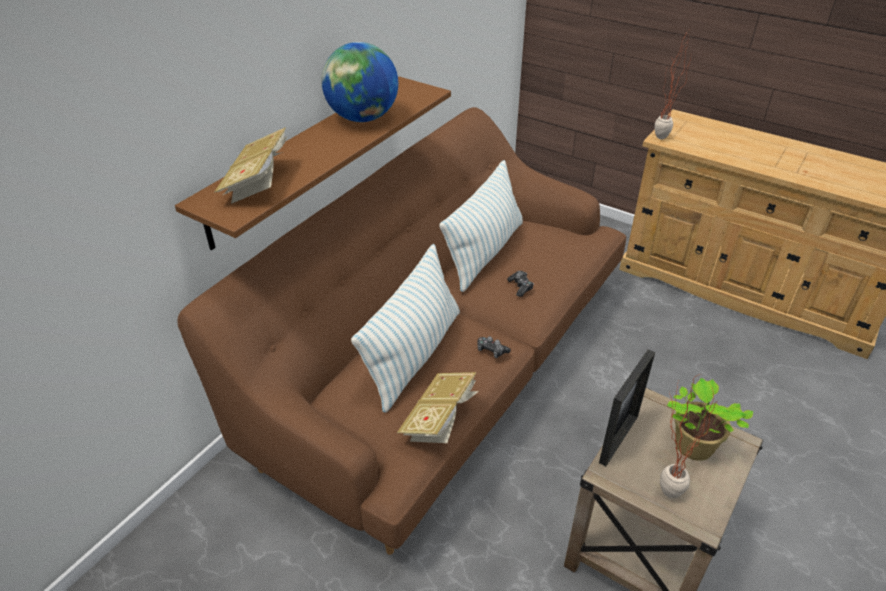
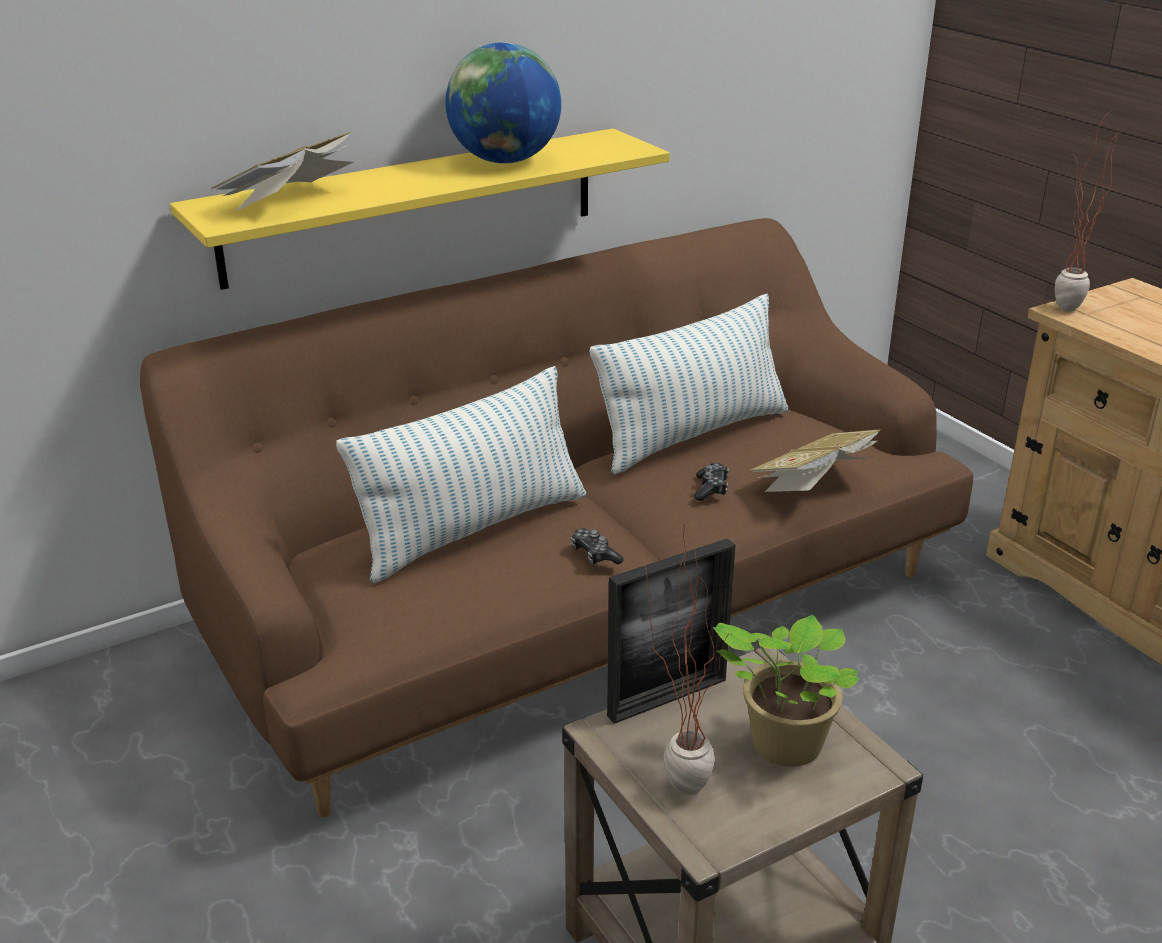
camera: 25 degrees right, 10 degrees down
(306, 158) = (413, 206): brown shelf -> yellow shelf
(440, 420) = (442, 615): book -> book (815, 484)

